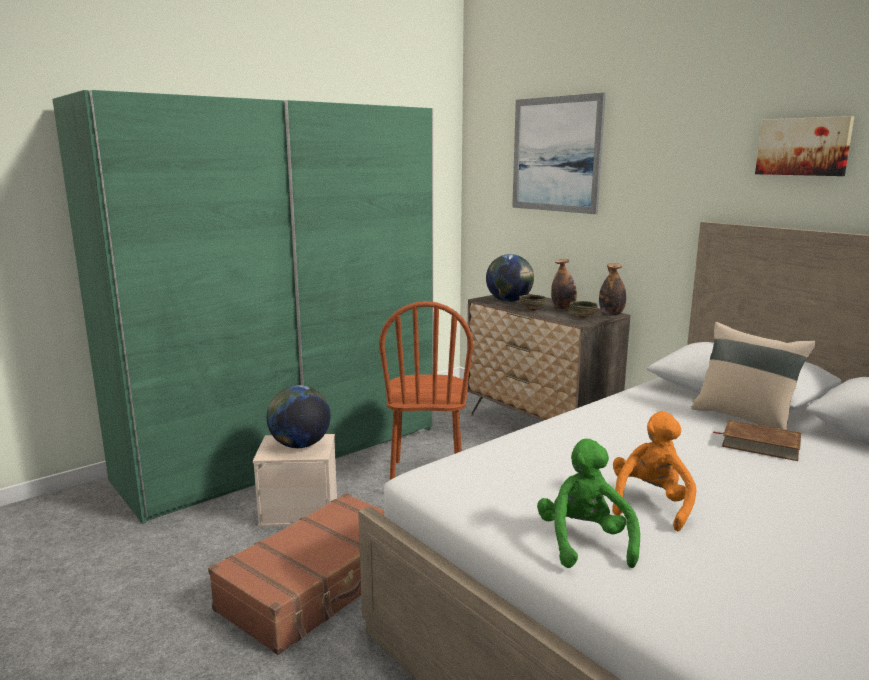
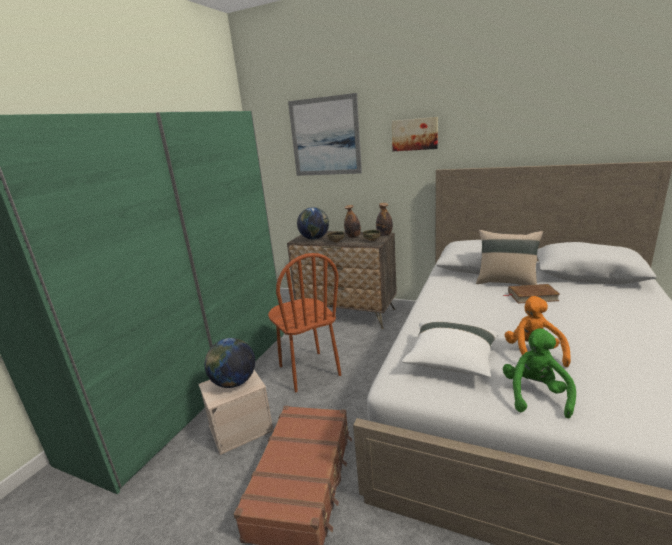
camera: 25 degrees left, 5 degrees up
(524, 478) = (451, 361): none -> white pillow
(584, 542) = (535, 395): green plush toy -> green plush toy turned 45 degrees clockwise
(803, 146) = (493, 119): picture -> picture (414, 134)

